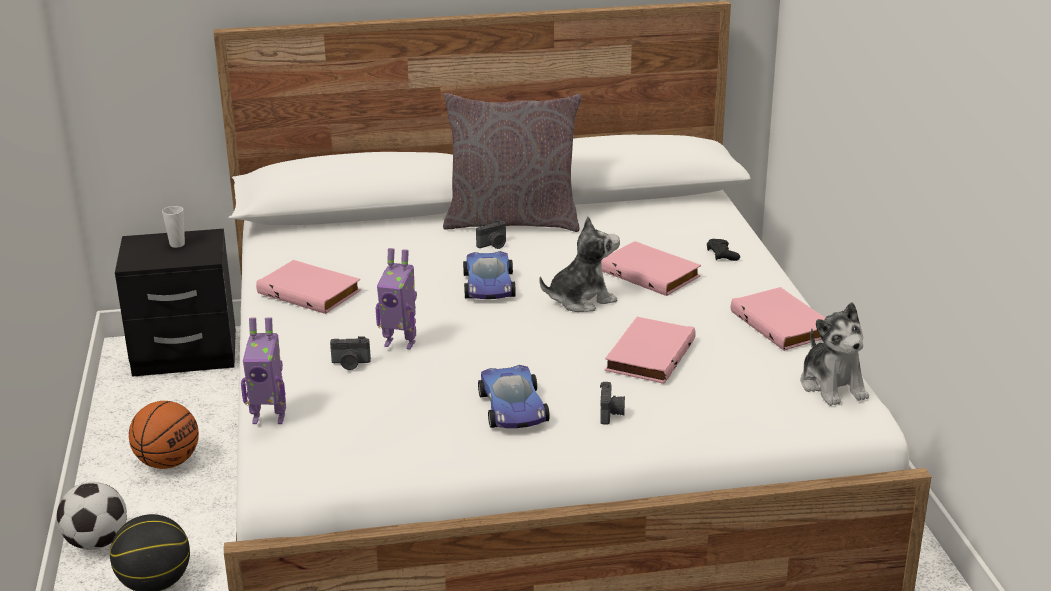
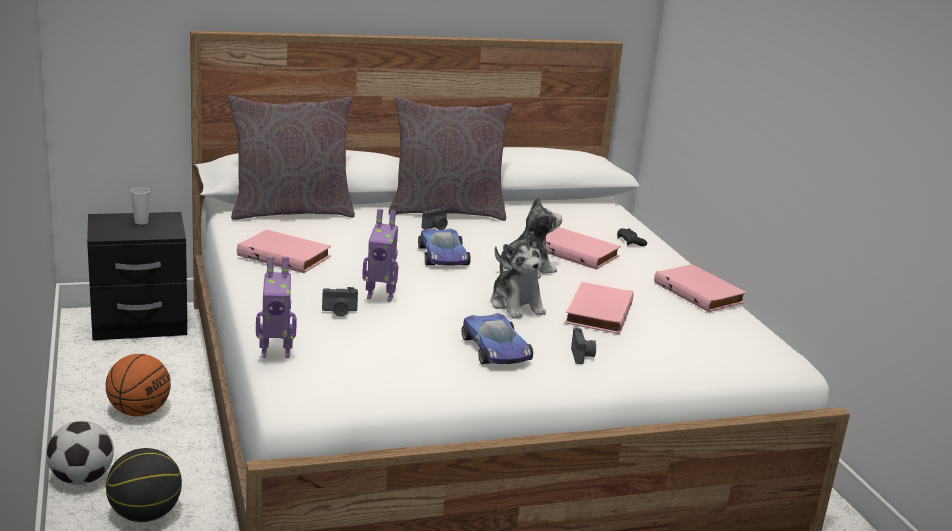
camera: 10 degrees left, 5 degrees down
(332, 231) = (291, 211): none -> grey pillow
(832, 386) = (758, 339): plush toy -> plush toy (516, 305)

